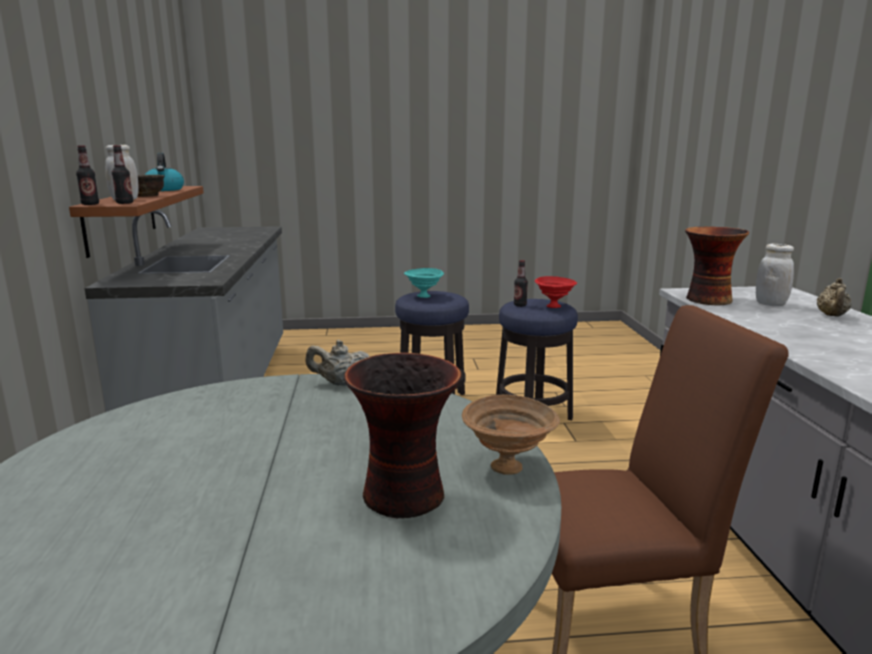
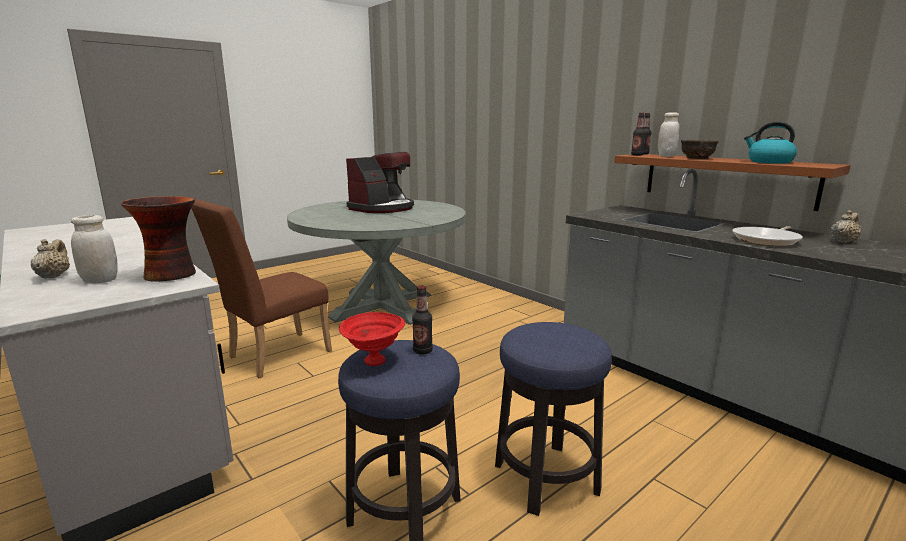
camera: 145 degrees right, 0 degrees up
(208, 505) = (382, 208): none -> coffee machine
(228, 246) = (767, 240): none -> frying pan
(340, 383) = (406, 226): beige teapot -> beige teapot (843, 241)
(406, 496) = (334, 214): vase -> none
(424, 296) = (563, 335): turquoise bowl -> none
(509, 467) = (308, 221): brown bowl -> none

